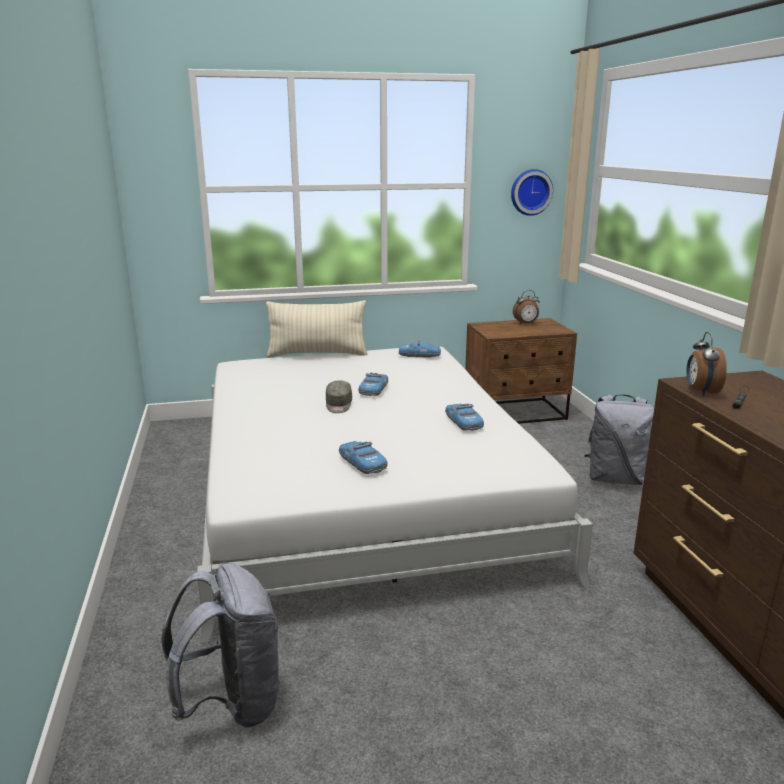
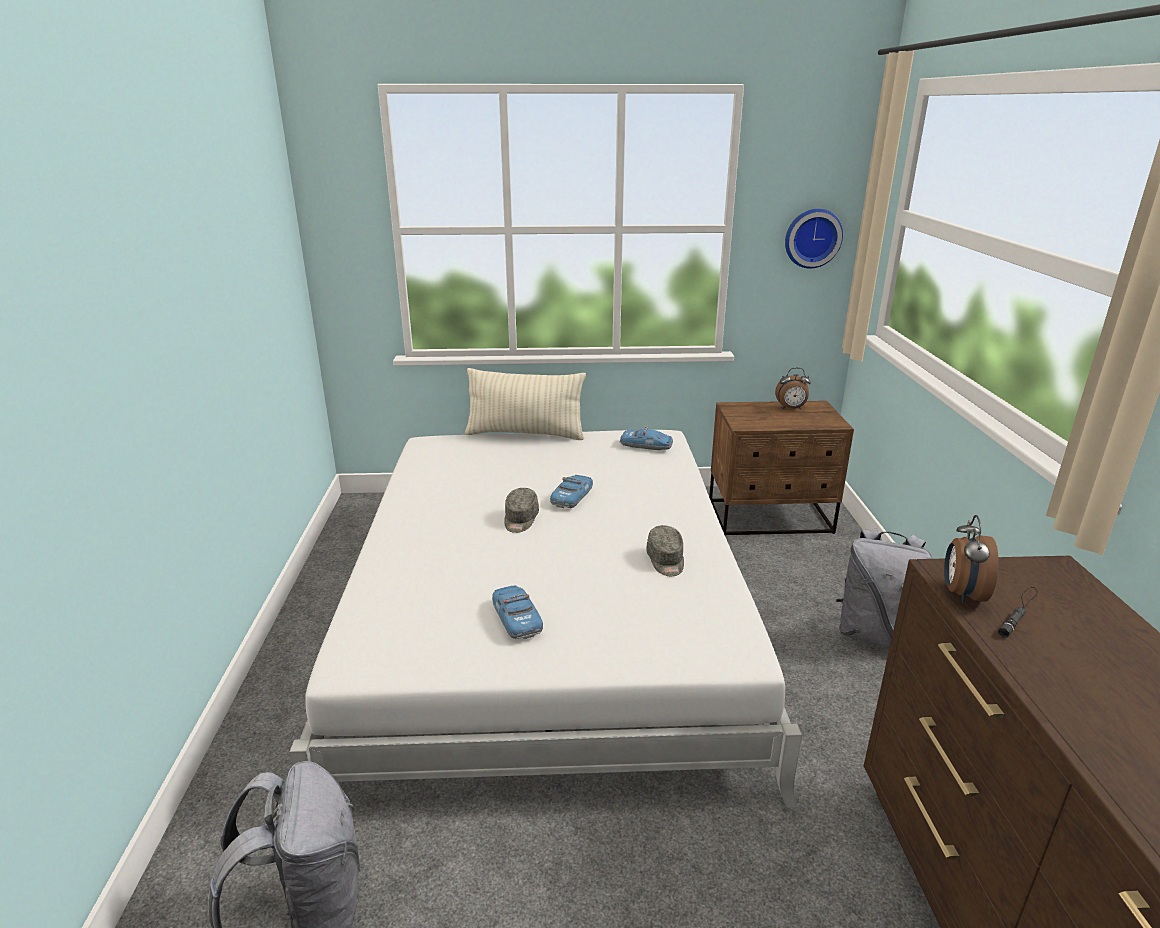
camera: 10 degrees right, 5 degrees up
(463, 422) = (666, 561): toy car -> grey cap

